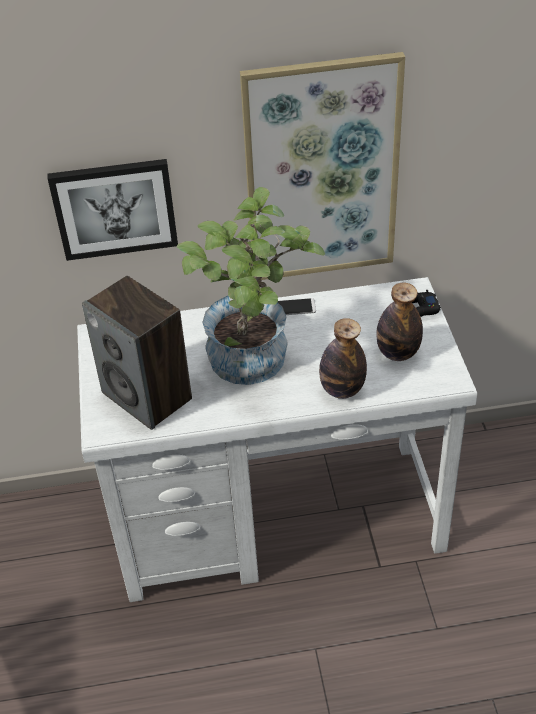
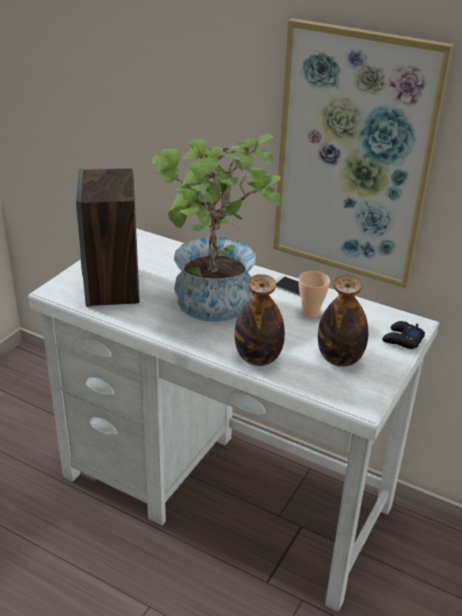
camera: 35 degrees right, 10 degrees down
(115, 208) = (175, 126): picture -> none
(333, 324) = (310, 312): none -> cup

